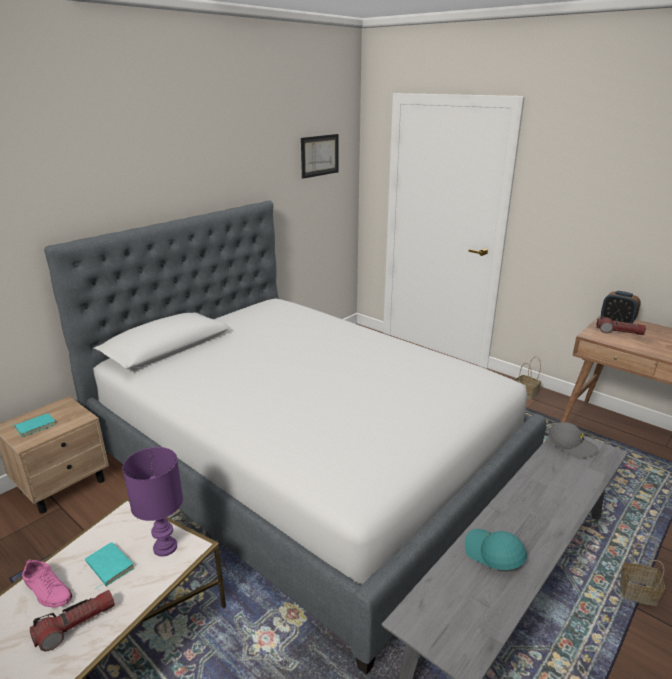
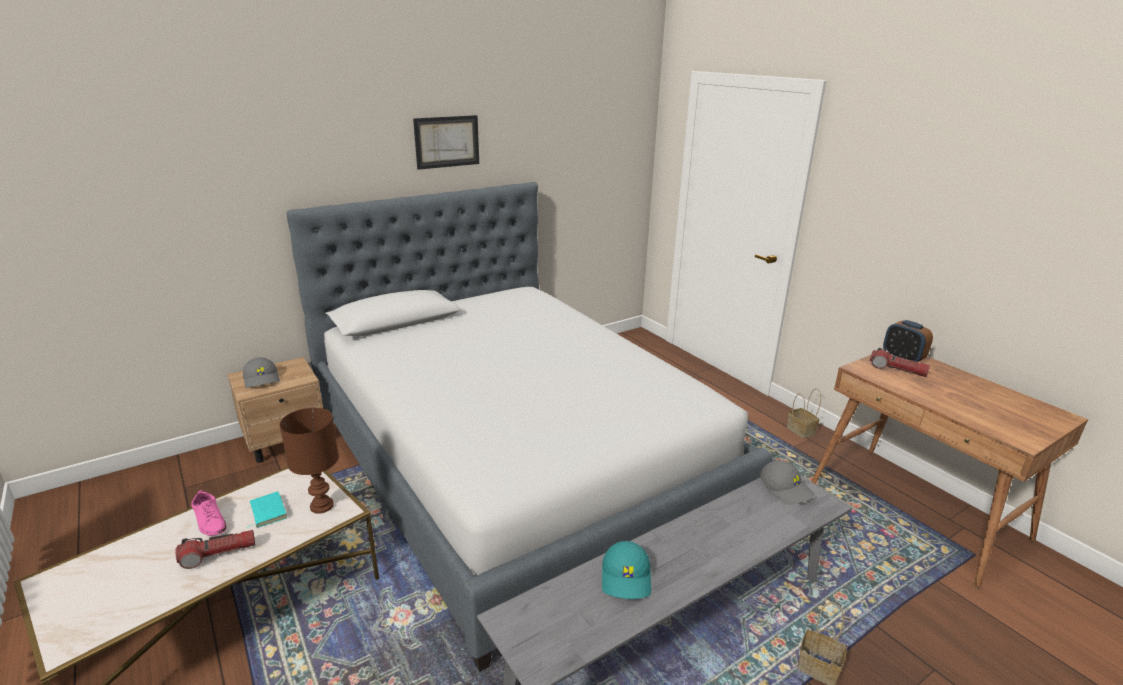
camera: 15 degrees right, 0 degrees up
(35, 426) = (262, 379): turquoise book -> grey cap
(165, 548) = (321, 506): purple table lamp -> brown table lamp
(319, 155) = (602, 137): picture -> picture (447, 141)
(493, 554) = (627, 578): turquoise cap -> turquoise cap turned 150 degrees counterclockwise

